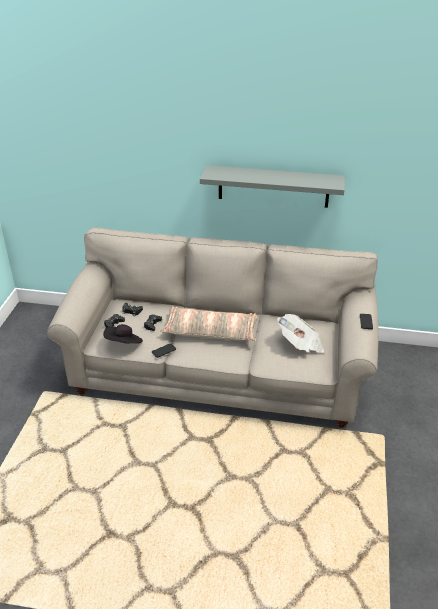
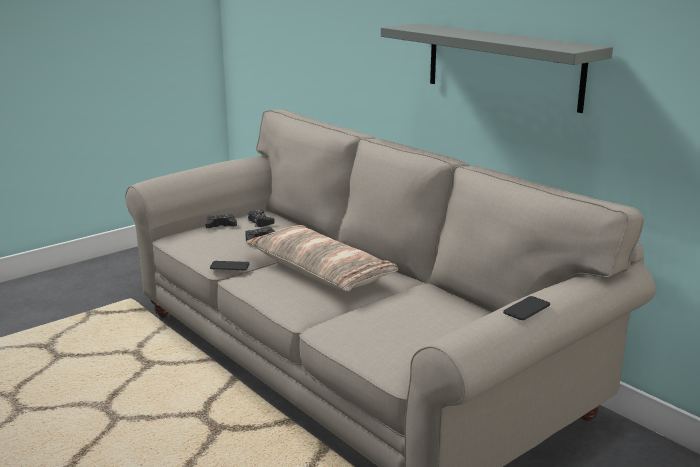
camera: 40 degrees right, 15 degrees down
(124, 344) = (198, 244): black hat -> none
(300, 344) = (418, 327): newspaper -> none

